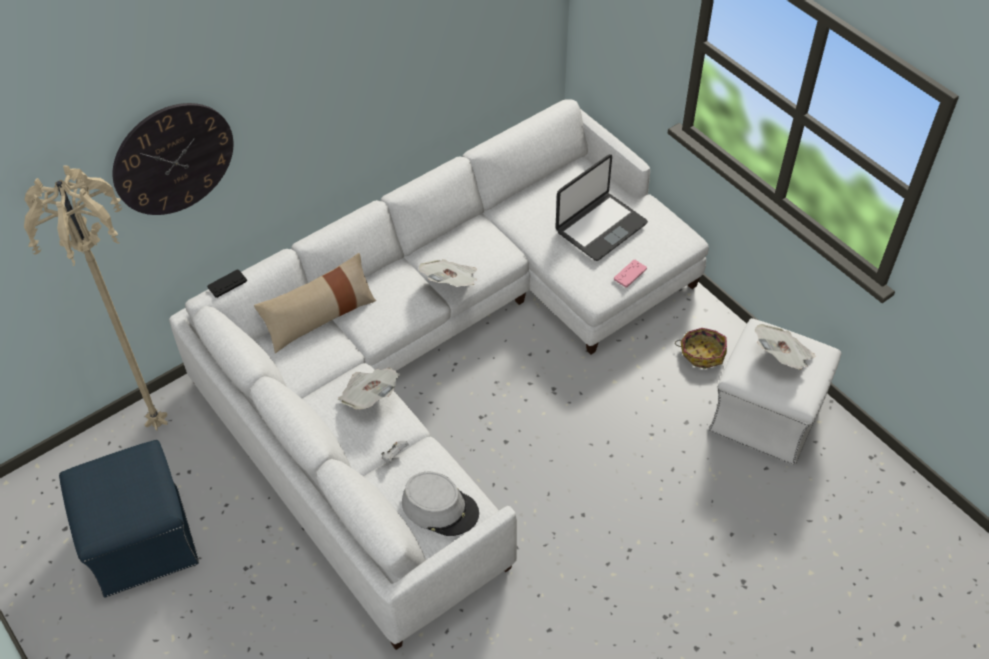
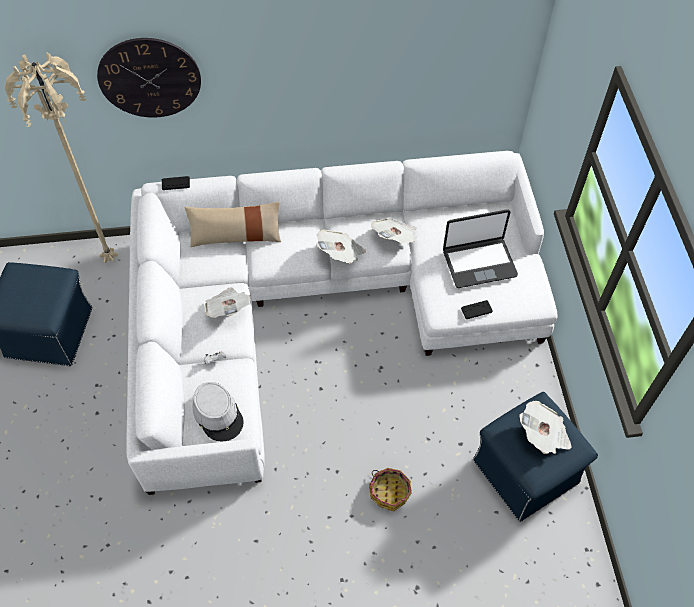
camera: 30 degrees right, 5 degrees up
(496, 241) = (395, 238): none -> newspaper
(630, 274) = (476, 310): pink game controller -> black game controller
(702, 353) = (510, 397): basket -> basket (390, 491)
(767, 416) = (526, 472): white ottoman -> blue ottoman

